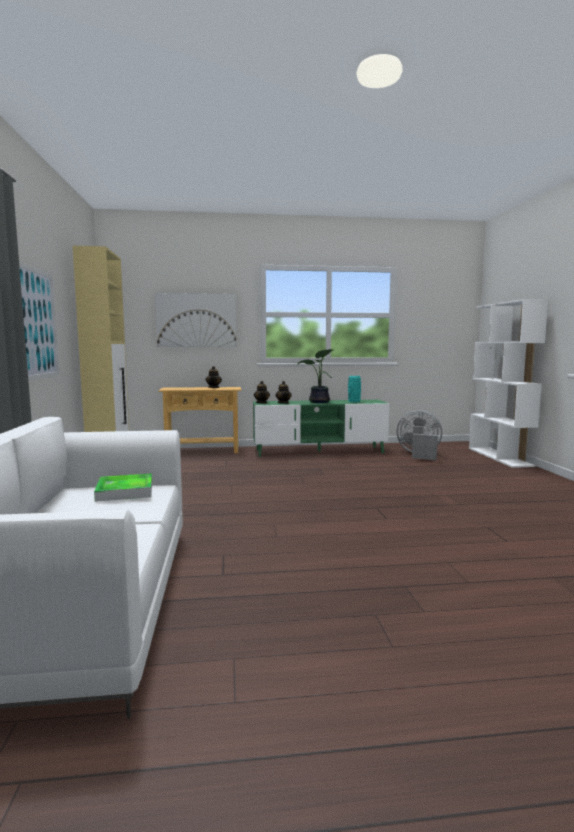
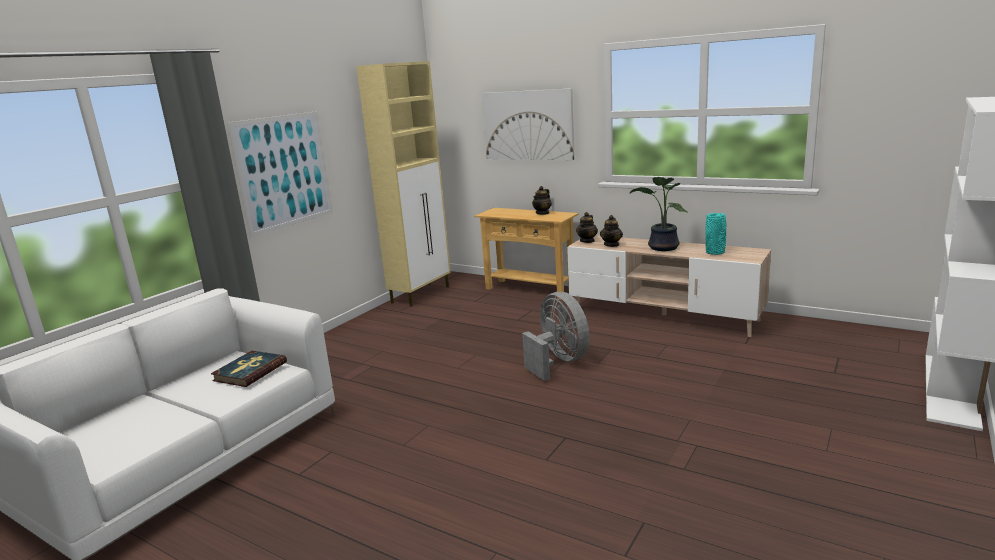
camera: 40 degrees right, 10 degrees up
(125, 491) = (250, 371): tray -> book
(319, 451) = (663, 315): green tv stand -> beige tv stand
(419, 455) = (801, 353): grey fan -> grey fan (558, 362)

